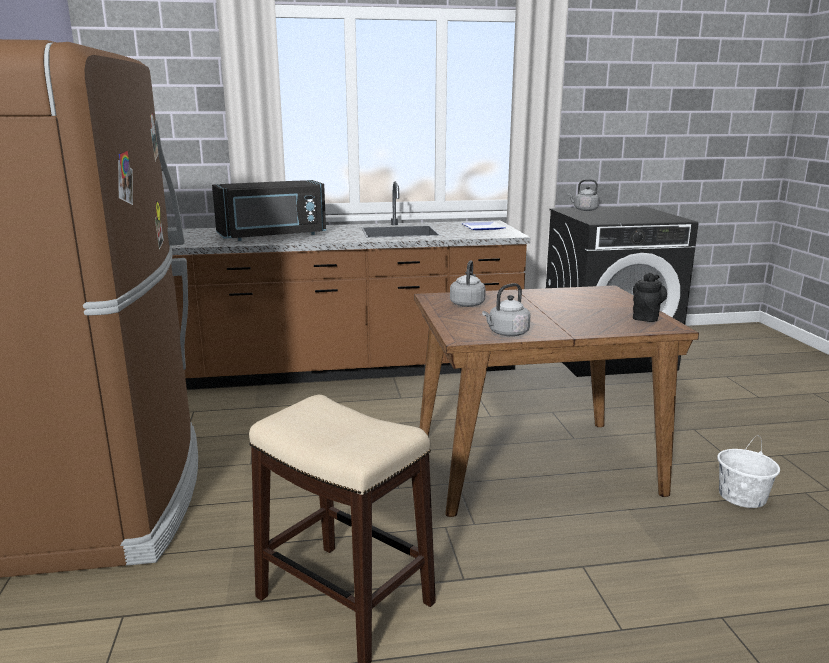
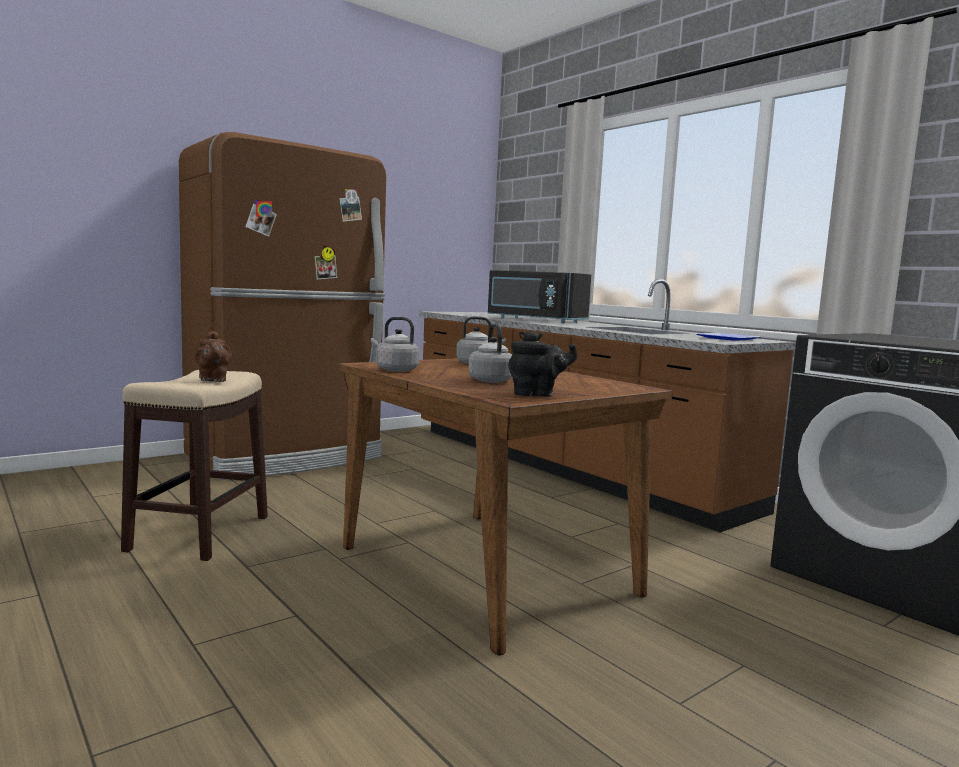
camera: 60 degrees right, 10 degrees down
(352, 420) = (213, 380): none -> brown teapot
(584, 210) = (908, 337): grey kettle -> grey kettle (490, 380)
(742, 496) = (560, 716): white bucket -> none

